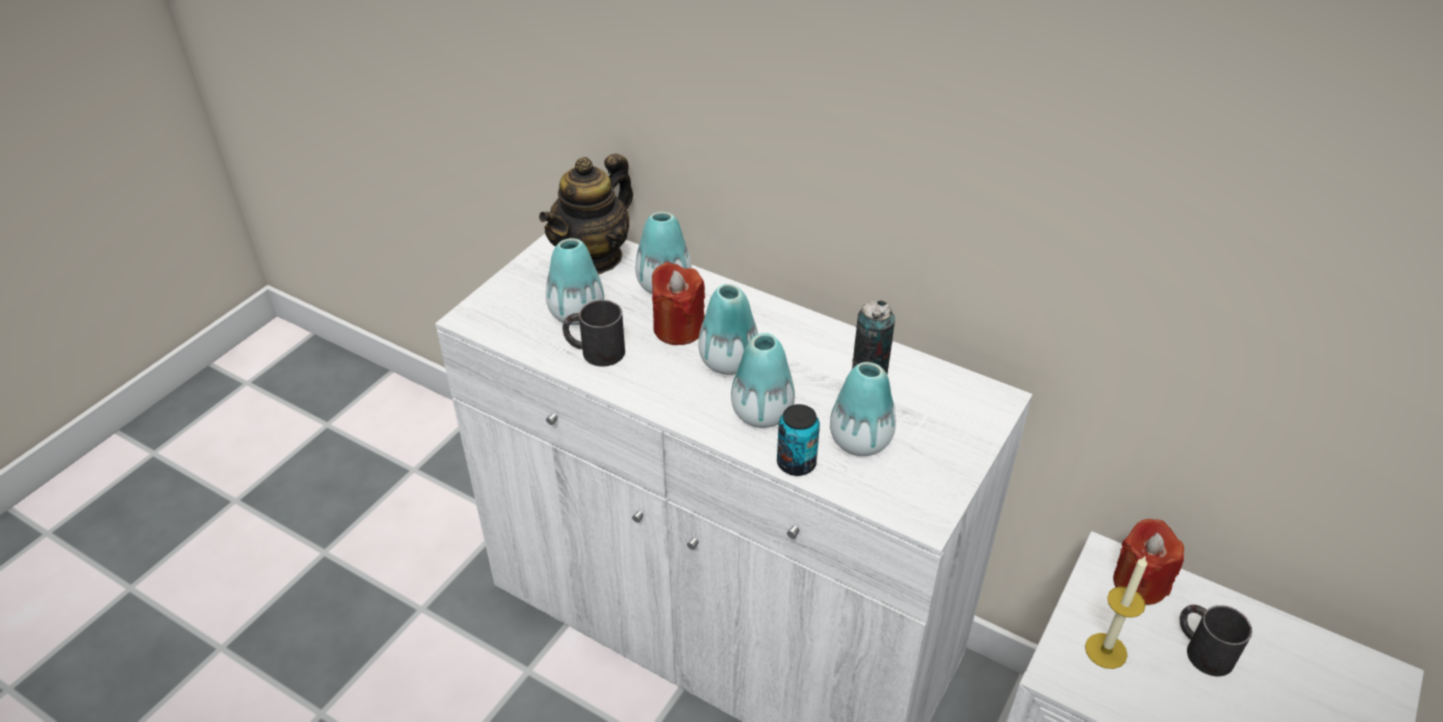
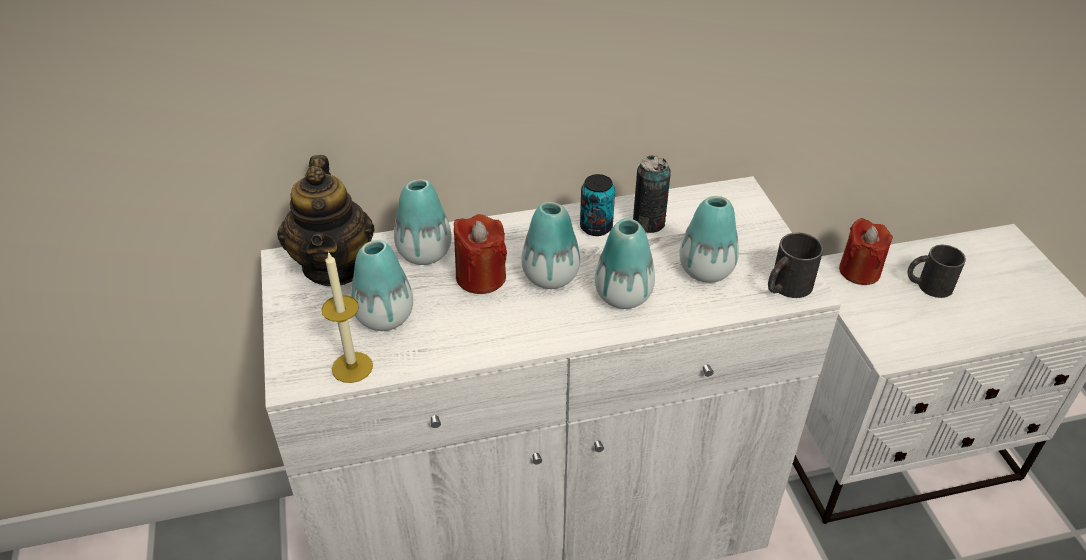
camera: 45 degrees left, 0 degrees up
(594, 351) = (441, 335): black mug -> black mug (786, 287)
(796, 463) = (690, 312): can -> can (596, 227)
(1106, 650) = (892, 322): candle -> candle (352, 367)

